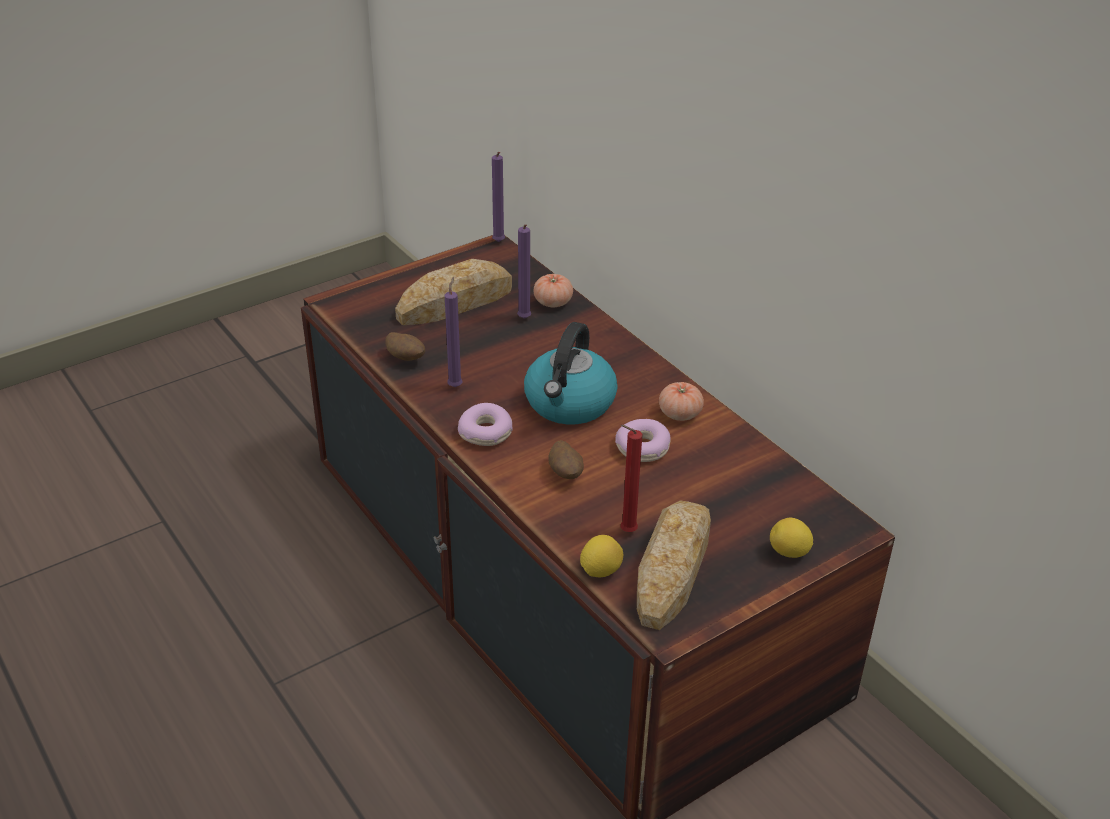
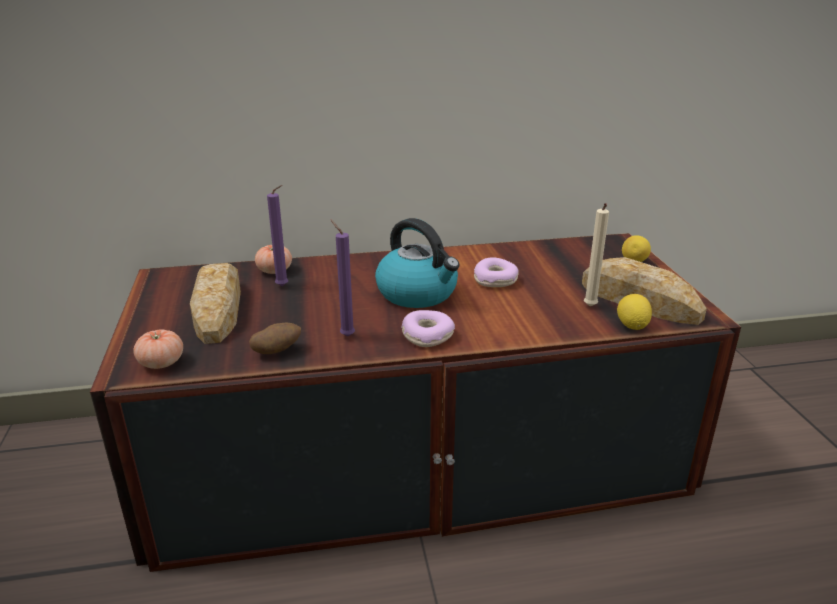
camera: 65 degrees left, 10 degrees down
(498, 243) = (155, 272): purple candle -> none
(566, 474) = (507, 314): potato -> none
(625, 532) = (590, 307): red candle -> beige candle
(680, 414) = (464, 259): tomato -> tomato (161, 363)

